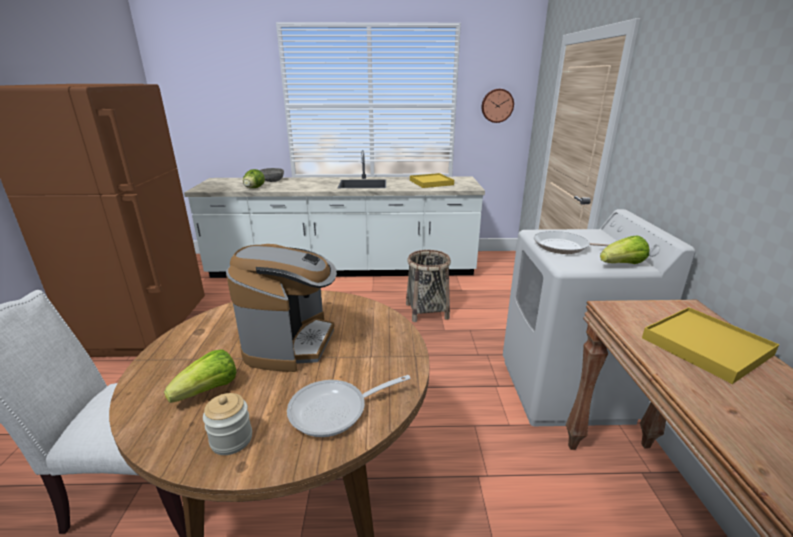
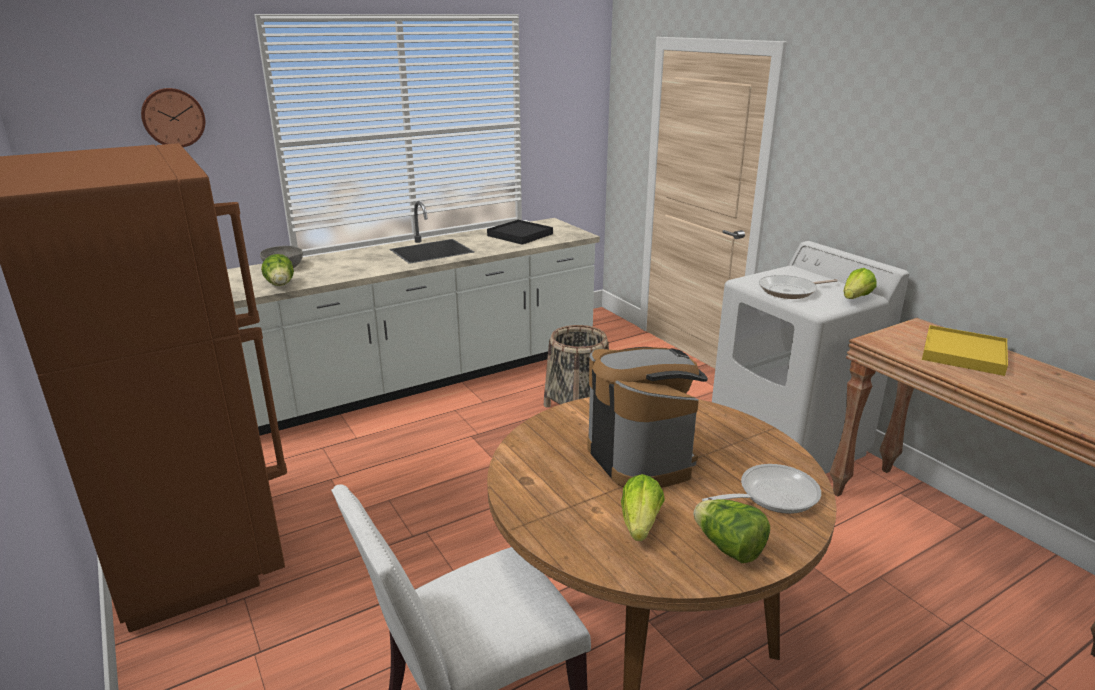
camera: 30 degrees left, 0 degrees up
(231, 439) = (728, 548): jar -> lettuce
(335, 410) = (771, 495): frying pan -> frying pan turned 150 degrees counterclockwise
(431, 182) = (519, 235): yellow tray -> black tray
(497, 105) = (568, 120): wall clock -> wall clock (173, 117)

